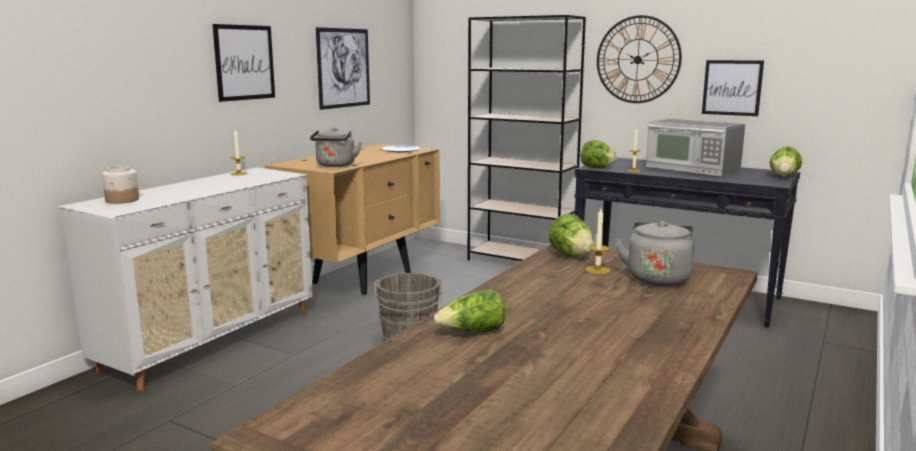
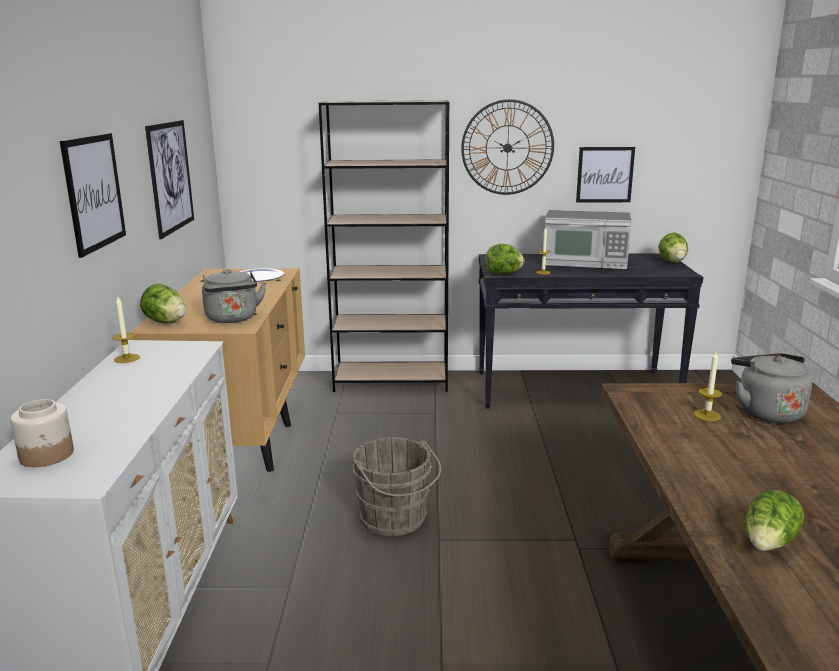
camera: 30 degrees left, 5 degrees up
(570, 256) = (652, 401): lettuce -> lettuce (165, 322)

